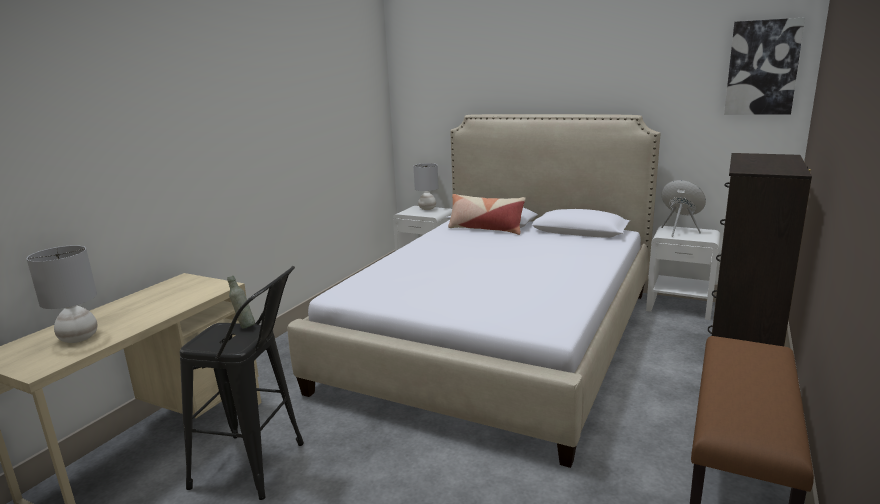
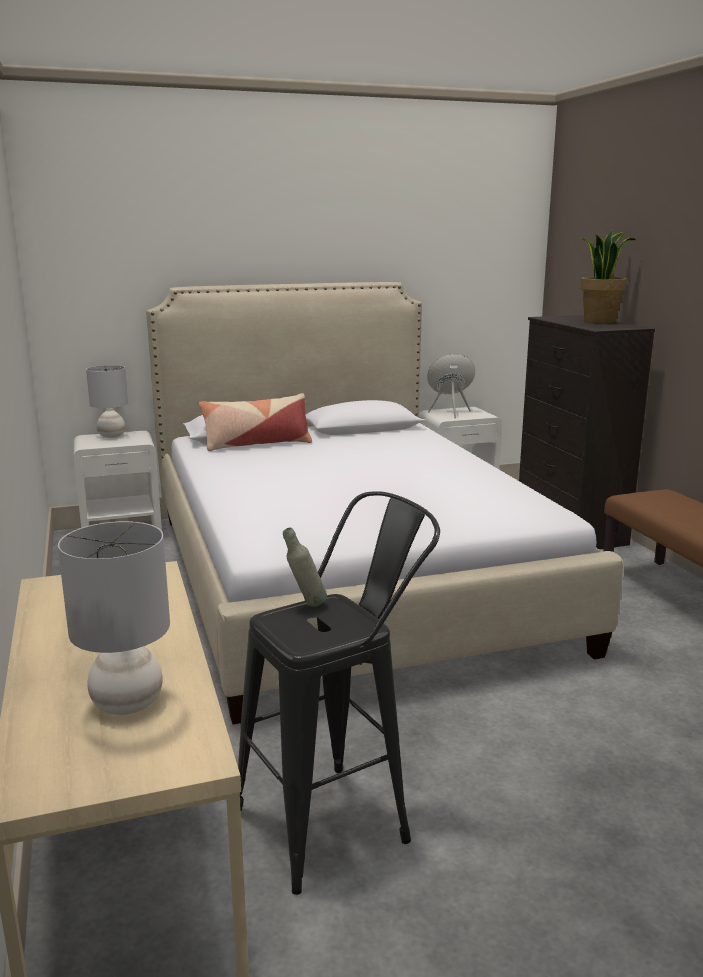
camera: 45 degrees left, 0 degrees up
(762, 68) = (505, 230): picture -> none
(783, 163) = (599, 321): none -> potted plant

